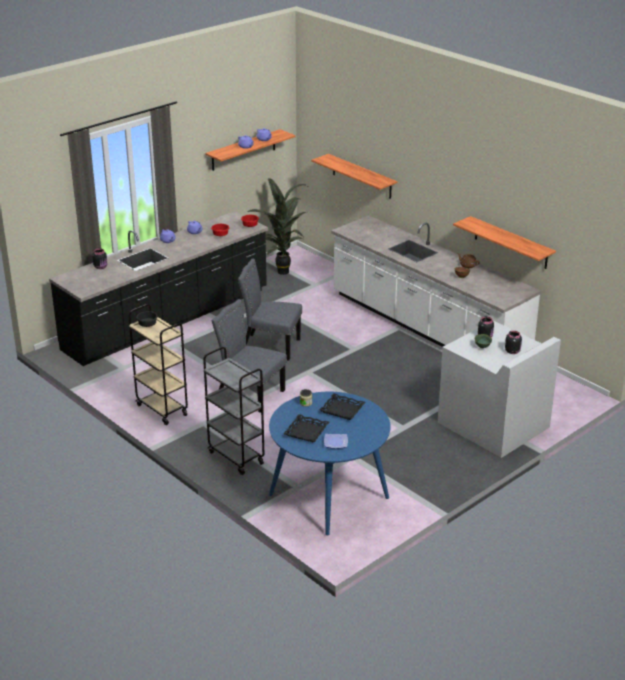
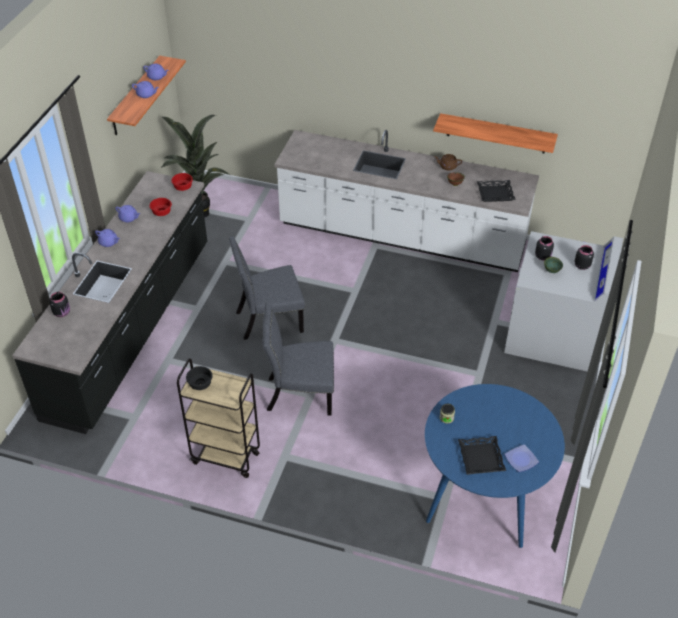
camera: 30 degrees left, 15 degrees up
(235, 458) = (354, 489): grey cart -> none
(342, 410) = (488, 411): black tray -> black tray (495, 194)
(361, 176) = (279, 89): shelf -> none

